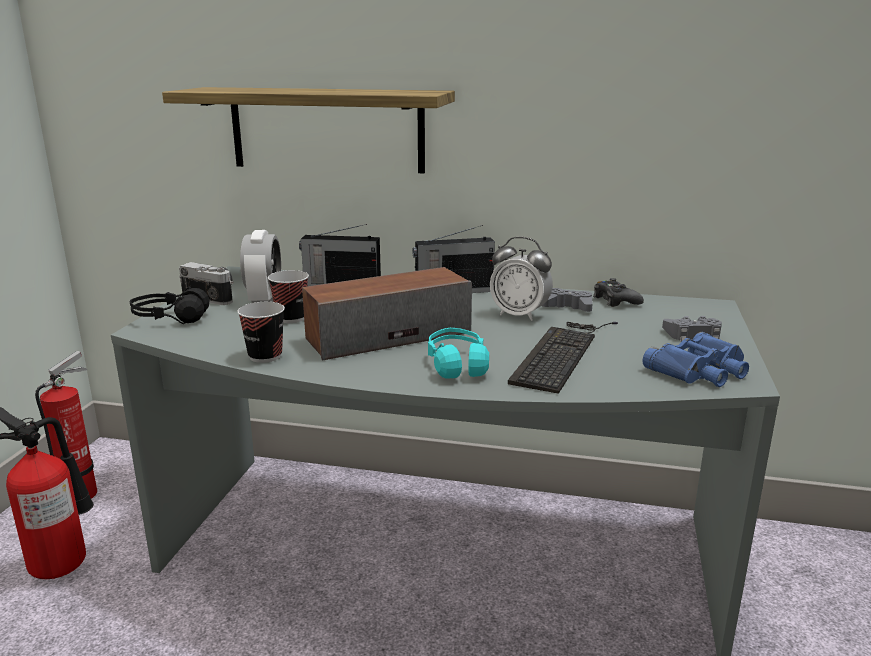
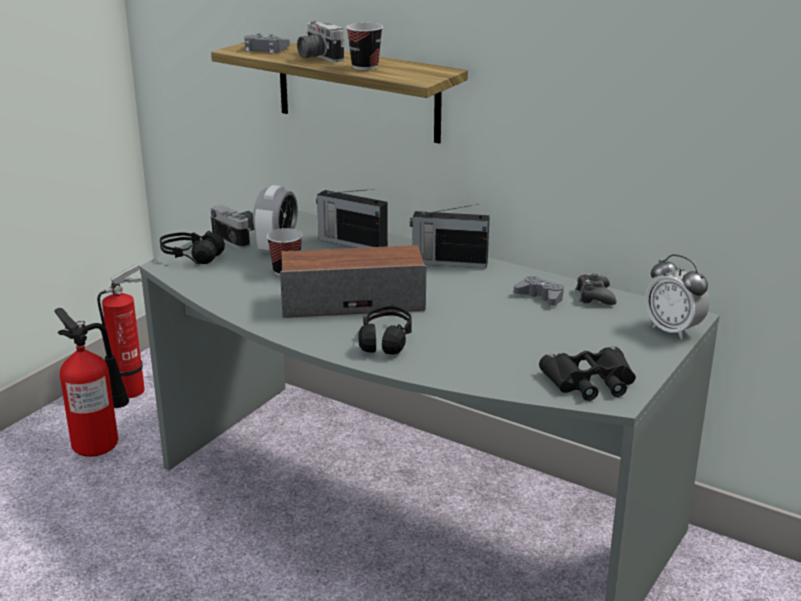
camera: 20 degrees right, 5 degrees up
(265, 356) = (242, 306): cup -> cup (365, 67)
(288, 90) = (317, 57): none -> camera
(457, 365) = (386, 340): turquoise headphones -> black headphones
(519, 315) = (486, 299): alarm clock -> alarm clock (673, 330)
(562, 352) = (486, 344): keyboard -> none
(693, 335) = (627, 346): grey game controller -> grey game controller (265, 49)
(700, 370) = (590, 382): blue binoculars -> black binoculars

